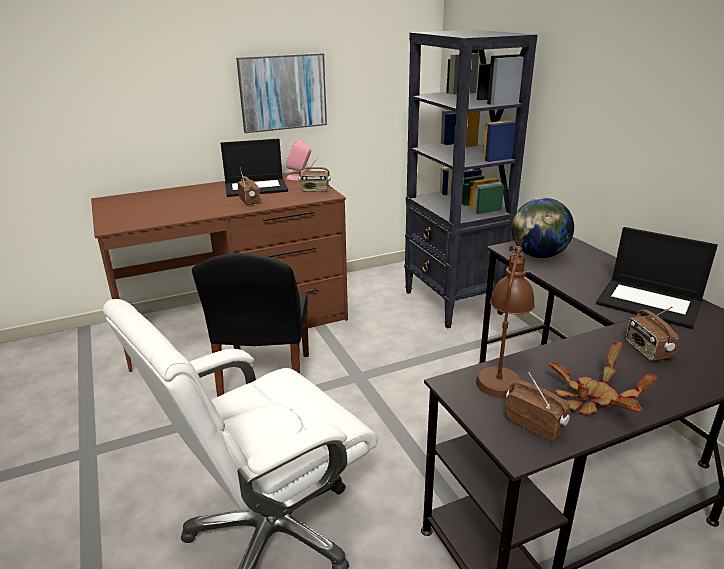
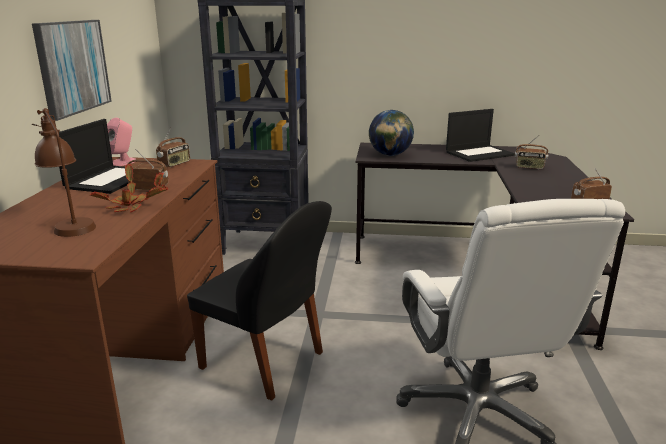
camera: 60 degrees left, 5 degrees down
(501, 372) = (530, 197): brown table lamp -> brown table lamp (70, 224)
(592, 400) = (571, 188): potted plant -> potted plant (132, 205)

